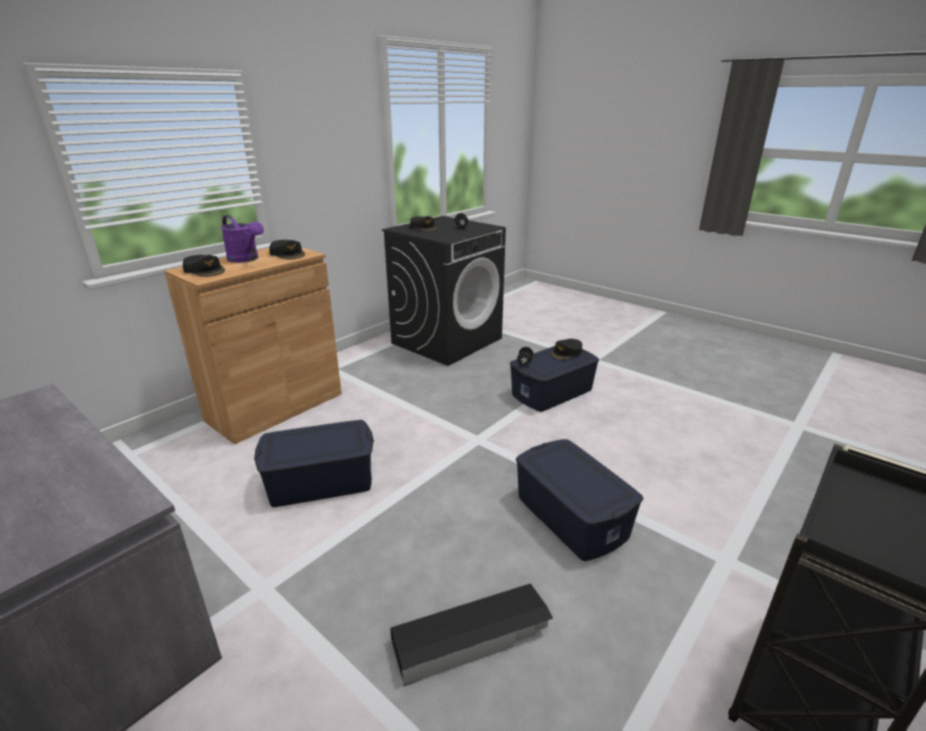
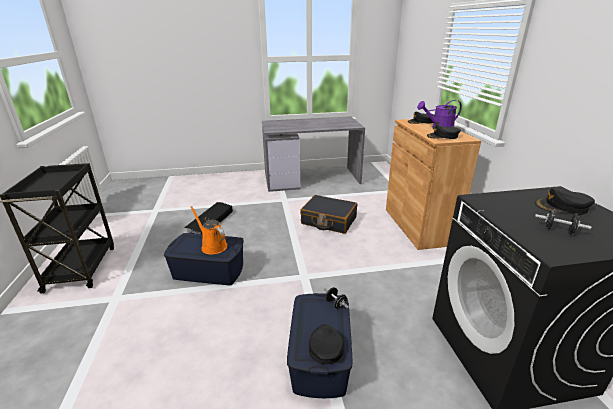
camera: 130 degrees right, 0 degrees up
(320, 481) = (328, 221): blue storage box -> black suitcase
(566, 469) = (212, 246): none -> orange watering can

